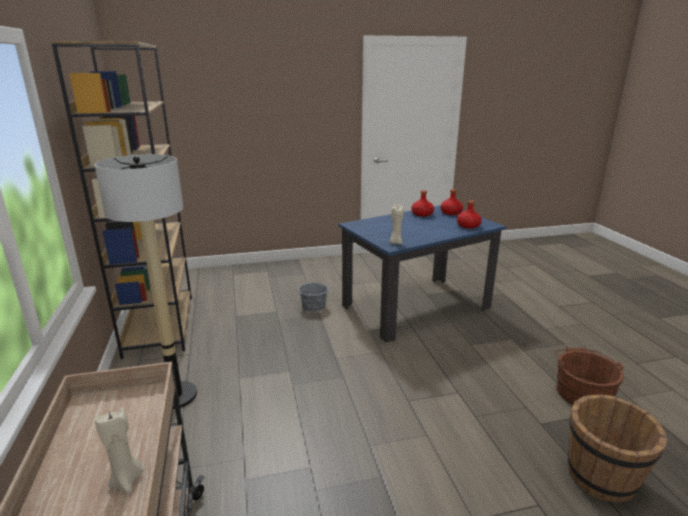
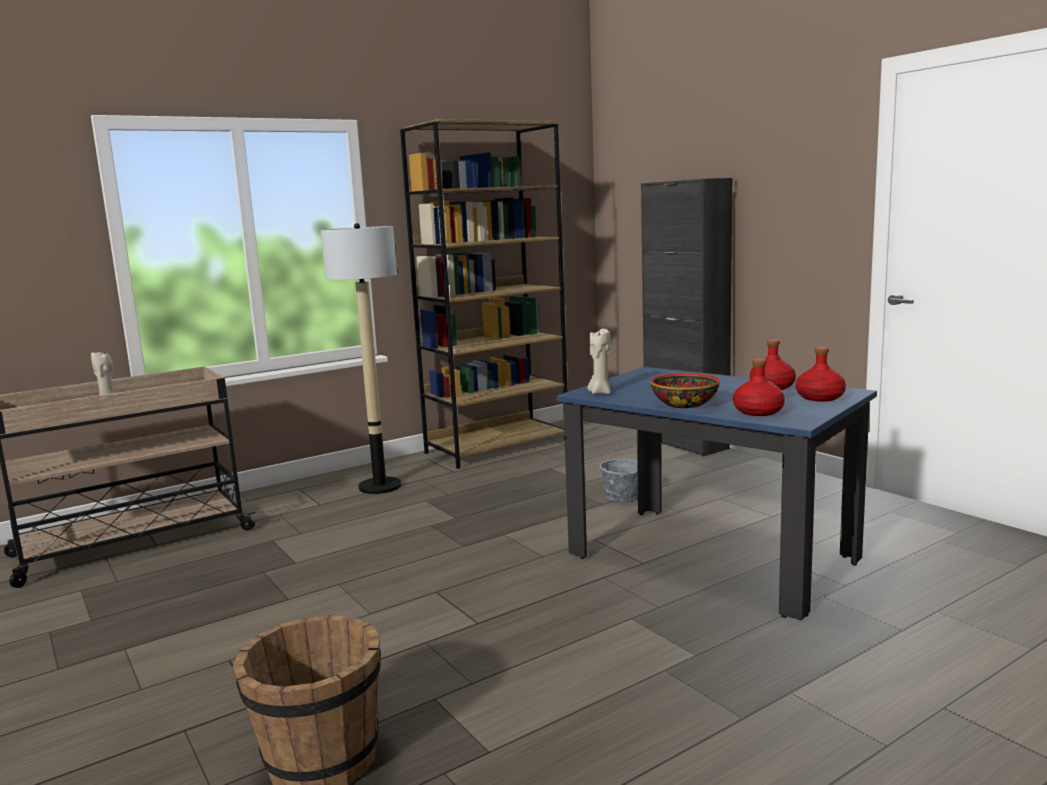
camera: 70 degrees right, 10 degrees down
(251, 268) = (685, 443): none -> black cabinet
(442, 233) = (684, 404): none -> bowl
(582, 391) = (561, 742): brown bucket -> none

